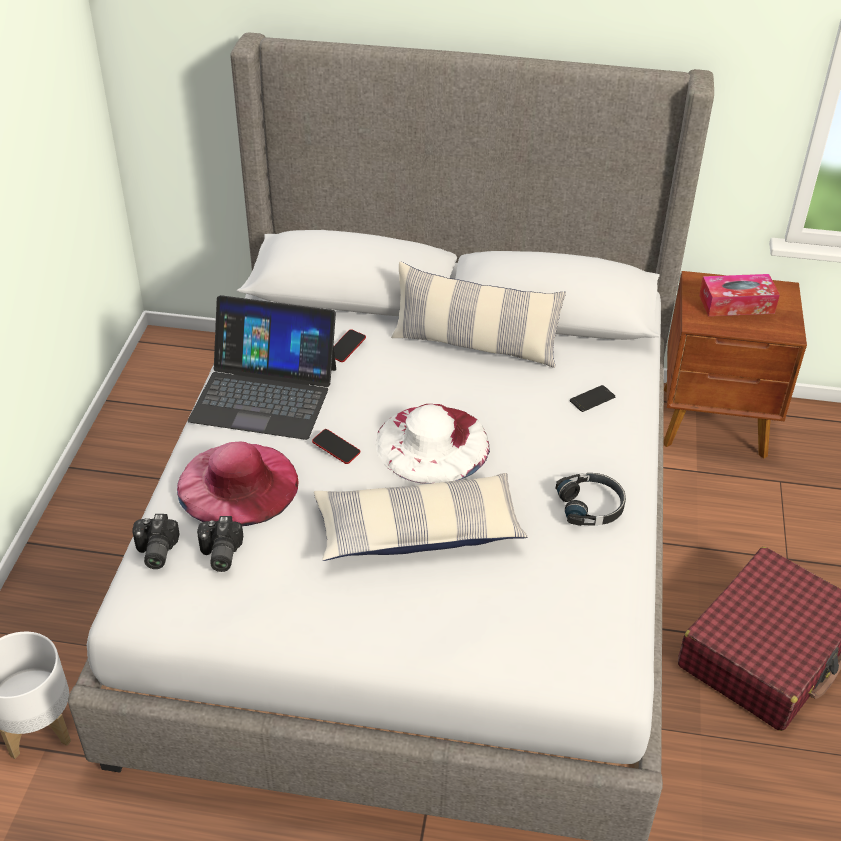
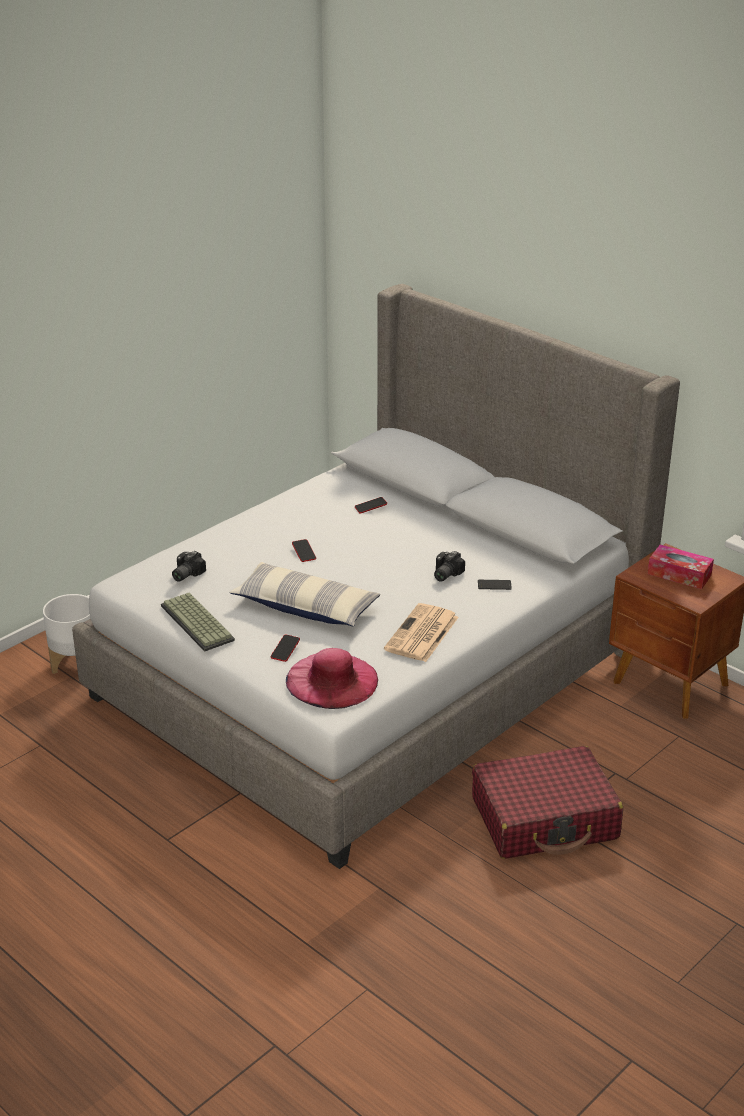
camera: 35 degrees right, 10 degrees down
(154, 552) = (155, 562): camera -> camera (444, 574)
(237, 484) = (230, 548): pink hat -> pink hat (332, 680)
(265, 393) = (295, 513): laptop -> none
(311, 625) = (199, 623): none -> keyboard
(432, 443) = (363, 570): white hat -> none
(464, 612) = (285, 650): none -> phone
(474, 345) = (453, 532): pillow -> none
(591, 506) = (421, 634): black headphones -> newspaper

